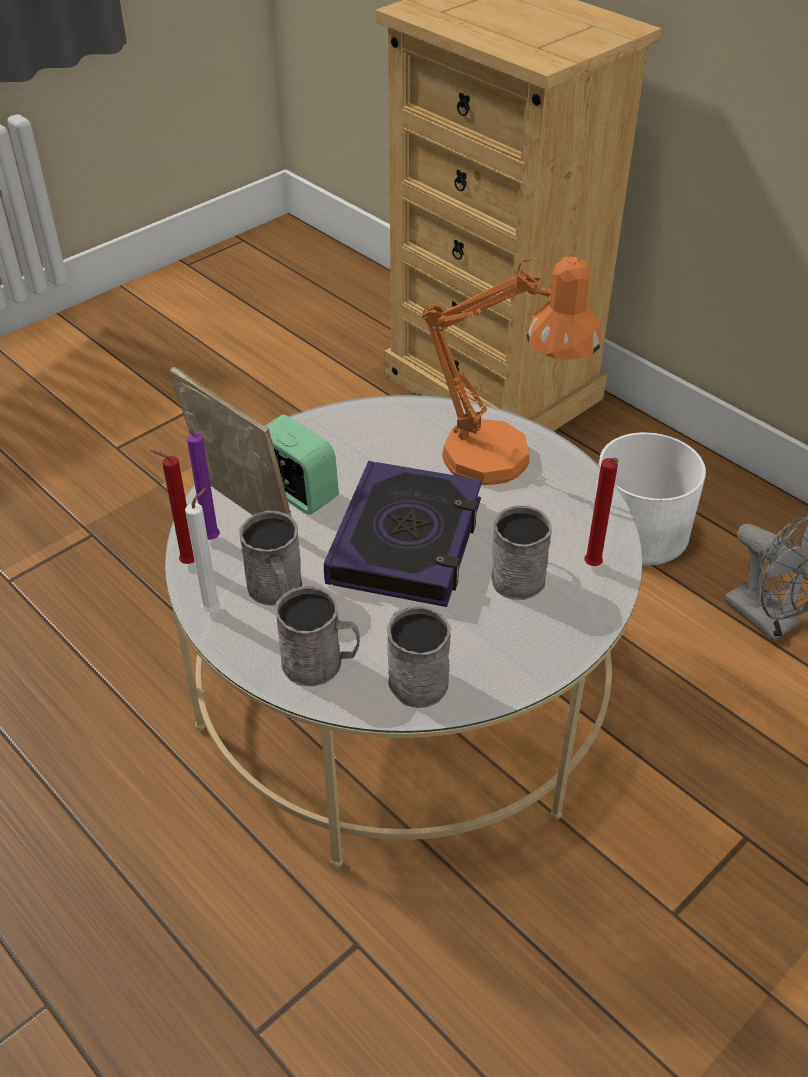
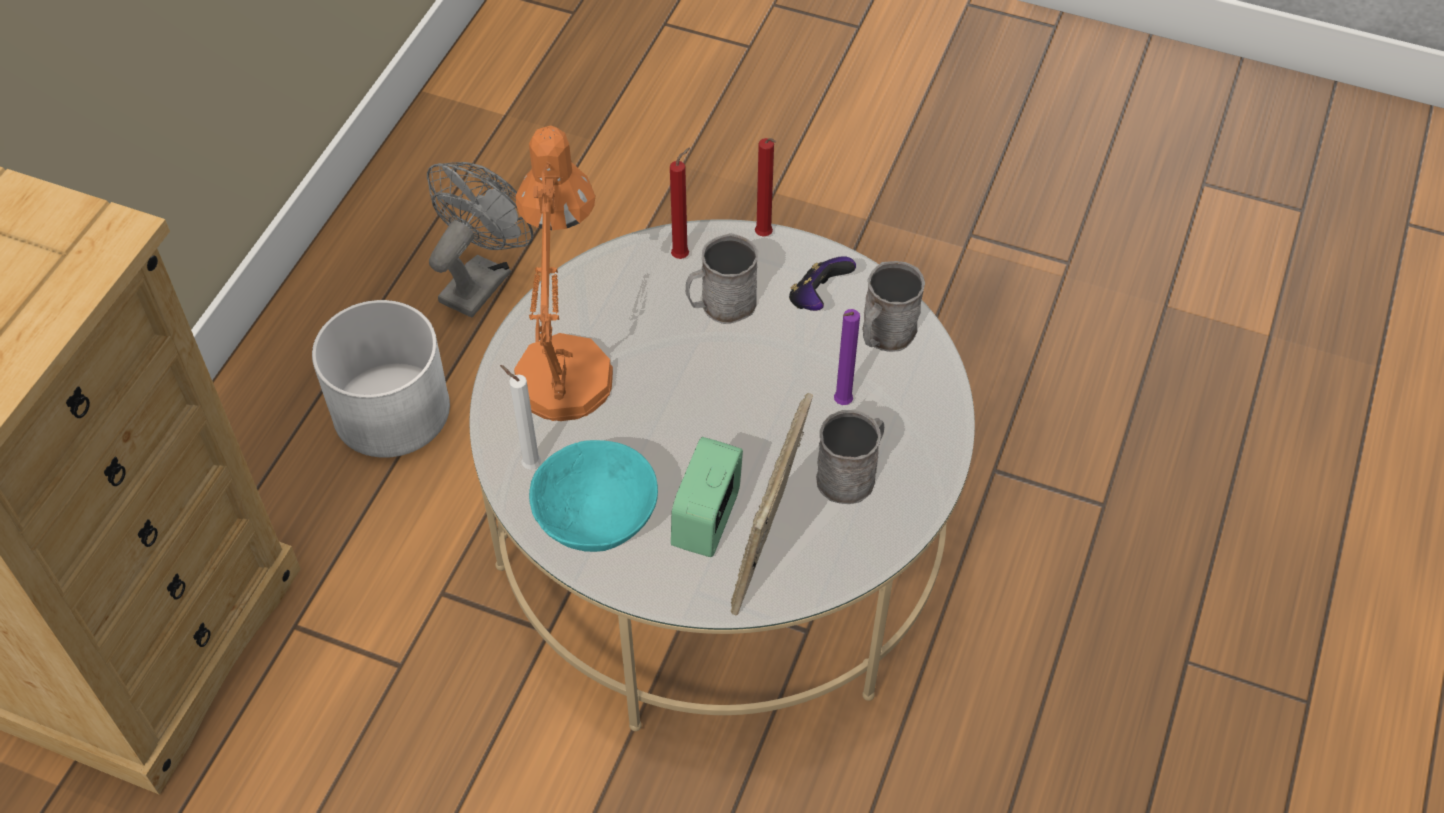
camera: 115 degrees left, 10 degrees up
(186, 563) = (862, 568): red candle -> red candle (765, 237)
(210, 537) = (815, 566): purple candle -> purple candle (841, 404)
(214, 609) = (904, 513): white candle -> white candle (529, 464)
(320, 663) = (912, 403): grey mug -> none
(341, 438) = (596, 520): none -> turquoise bowl
(406, 542) = (728, 400): book -> none
(488, 644) = (818, 298): none -> game controller

